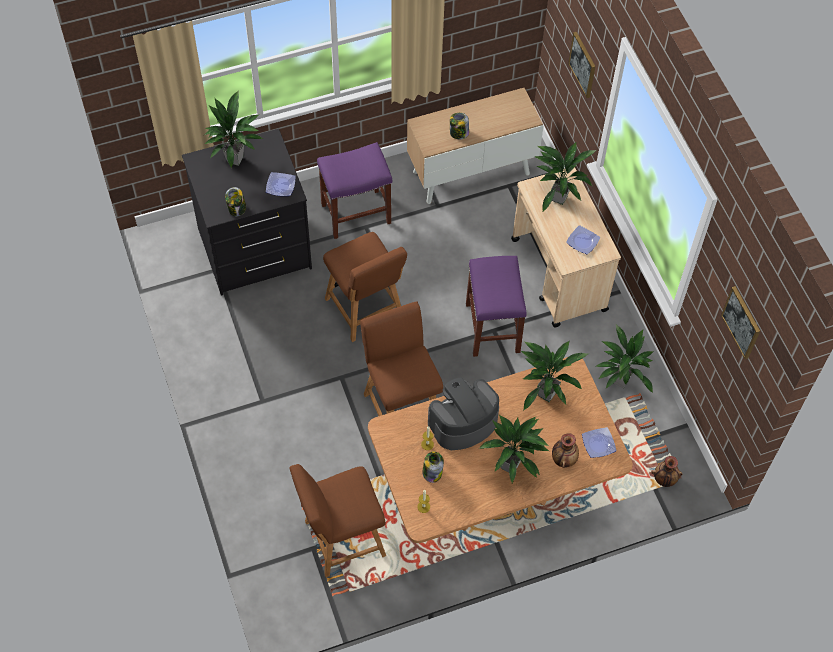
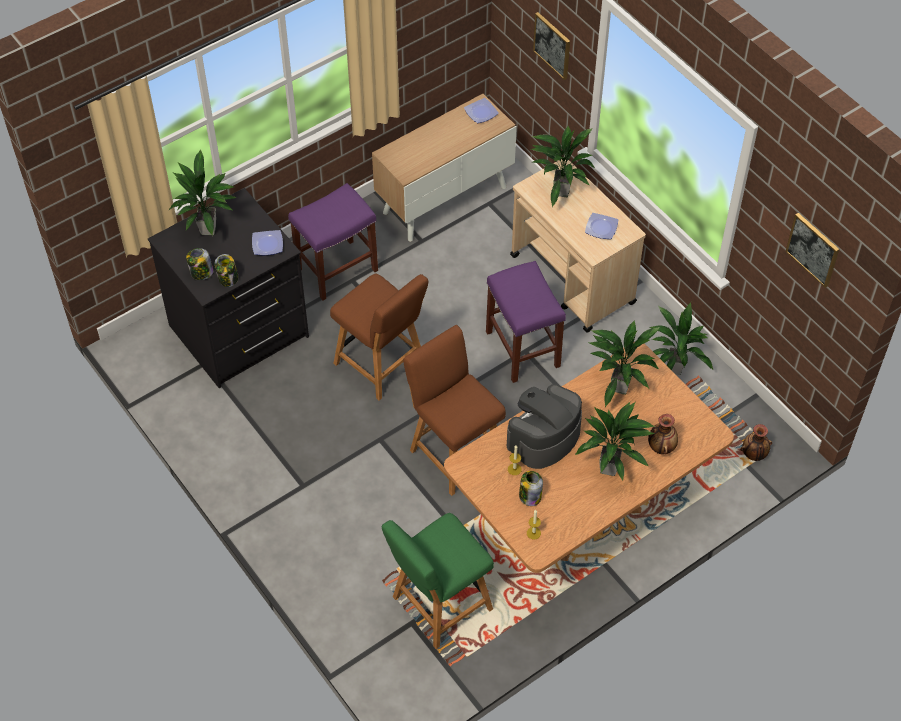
camera: 15 degrees left, 5 degrees down
(340, 539) = (438, 606): brown chair -> green chair
(458, 133) = (431, 153): jar -> jar (201, 273)
(598, 444) = (691, 423): plate -> plate (481, 113)

